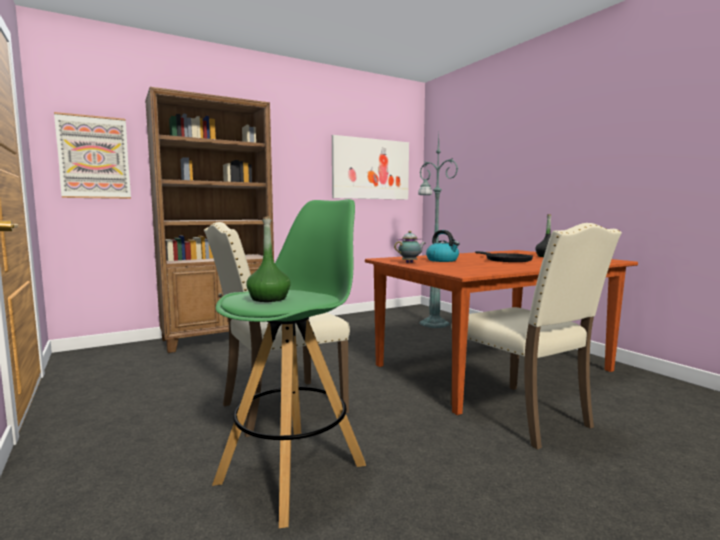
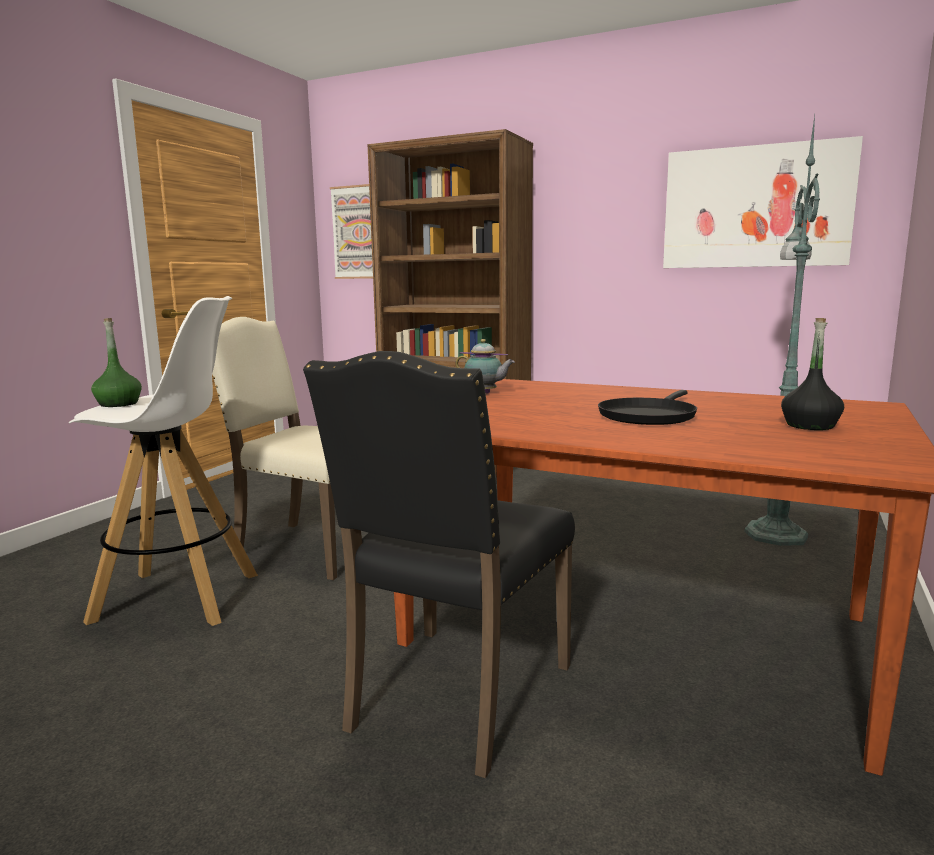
camera: 55 degrees right, 5 degrees up
(294, 472) = (179, 597): green stool -> white stool
(443, 260) = (552, 398): kettle -> none
(523, 416) = (455, 697): beige chair -> black chair

